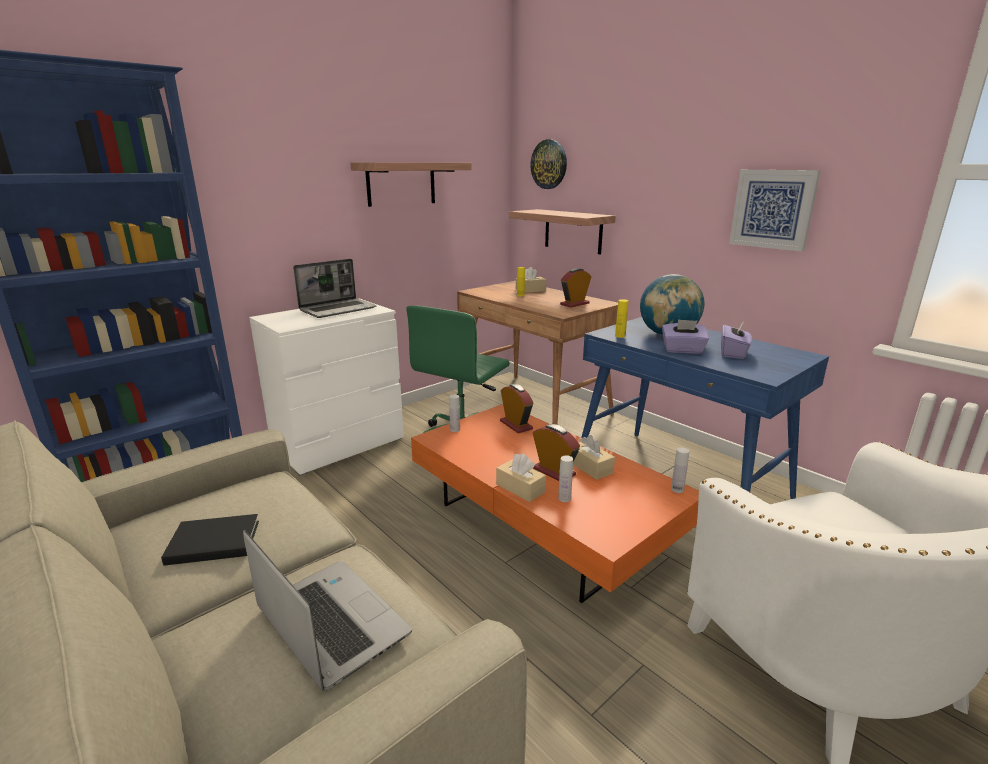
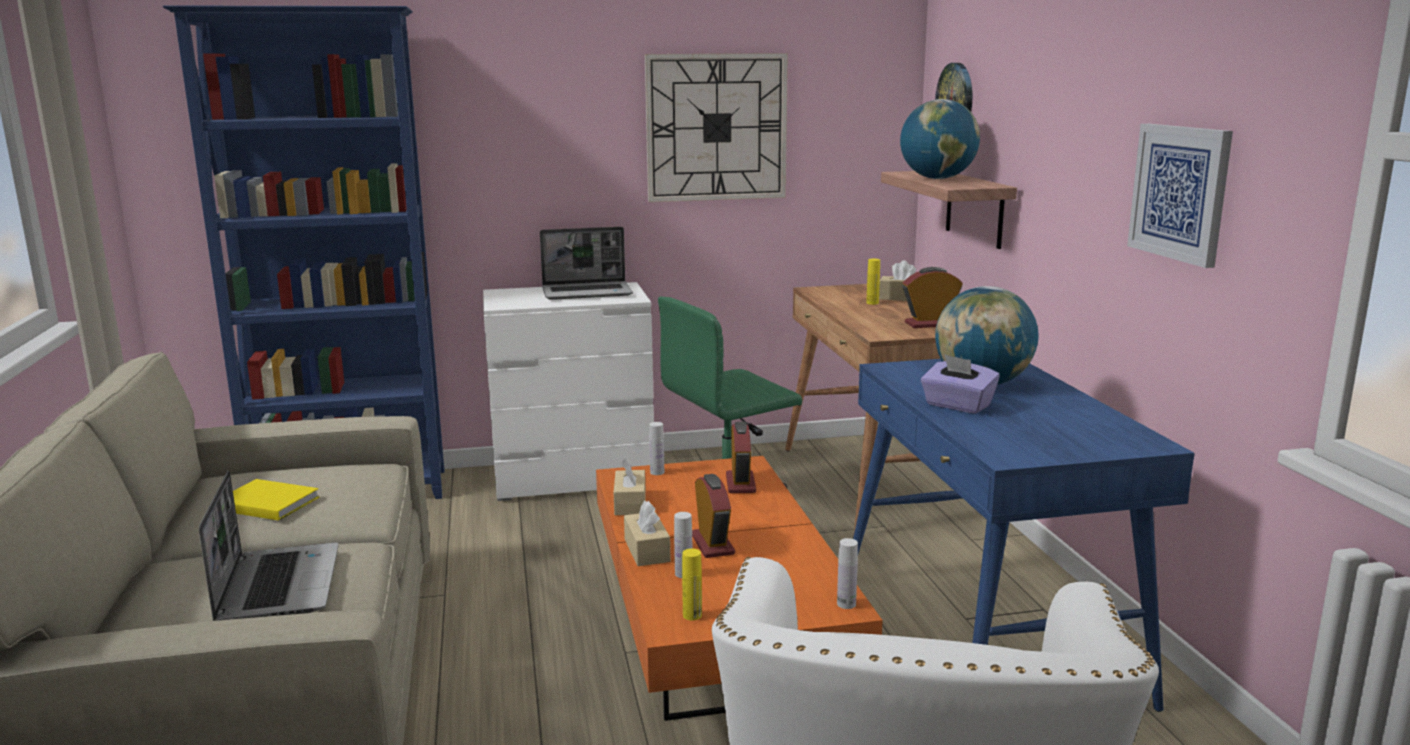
camera: 30 degrees right, 5 degrees down
(212, 541) = (267, 503): black book -> yellow book
(401, 183) = (716, 127): shelf -> wall clock
(557, 213) = (937, 178): none -> globe
(590, 467) = (767, 551): beige tissue box -> beige tissue box (630, 503)
(620, 336) = (903, 374): yellow bottle -> yellow bottle (692, 615)
(733, 353) = (1031, 421): purple tissue box -> none

